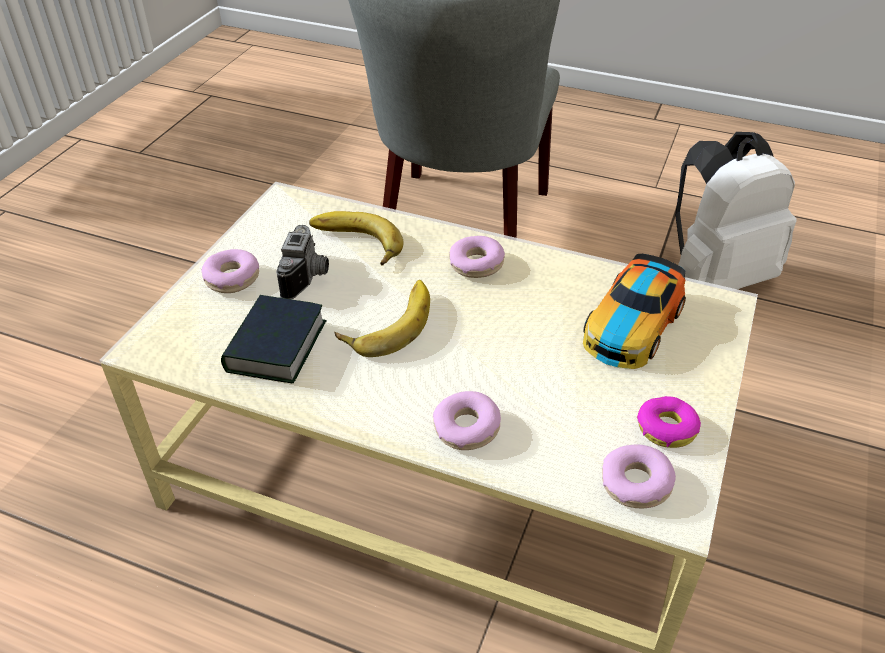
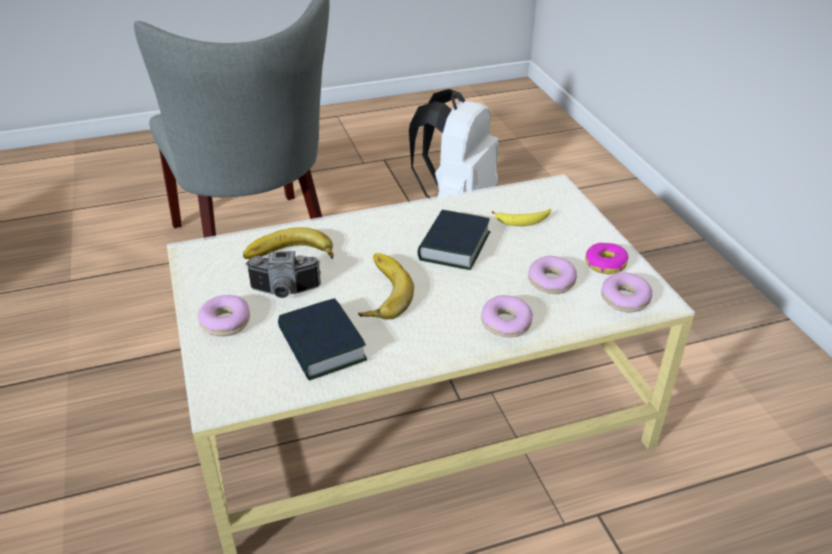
camera: 40 degrees left, 5 degrees down
(309, 277) = (284, 292): camera -> camera turned 120 degrees clockwise
(476, 264) = (390, 230): donut -> donut (551, 281)
(519, 314) = (454, 246): none -> book
(632, 325) = (523, 221): toy car -> banana

